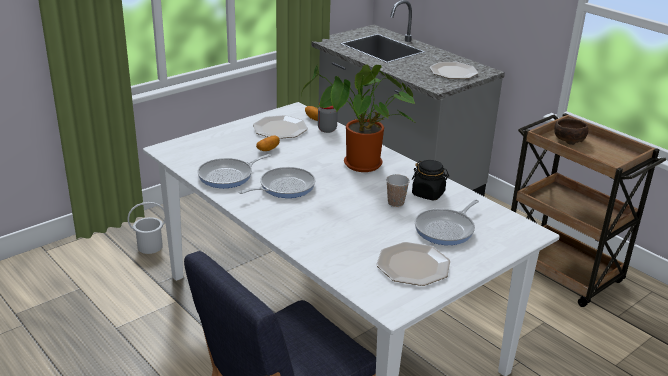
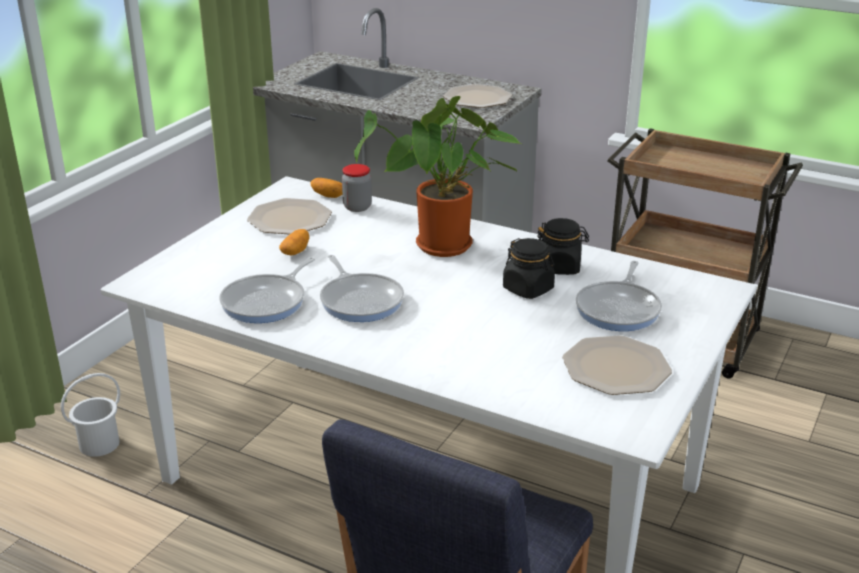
camera: 20 degrees left, 0 degrees up
(284, 187) = (360, 300): frying pan -> frying pan turned 120 degrees clockwise
(395, 203) = (528, 289): cup -> black jar
(568, 139) = (672, 161): brown bowl -> none

